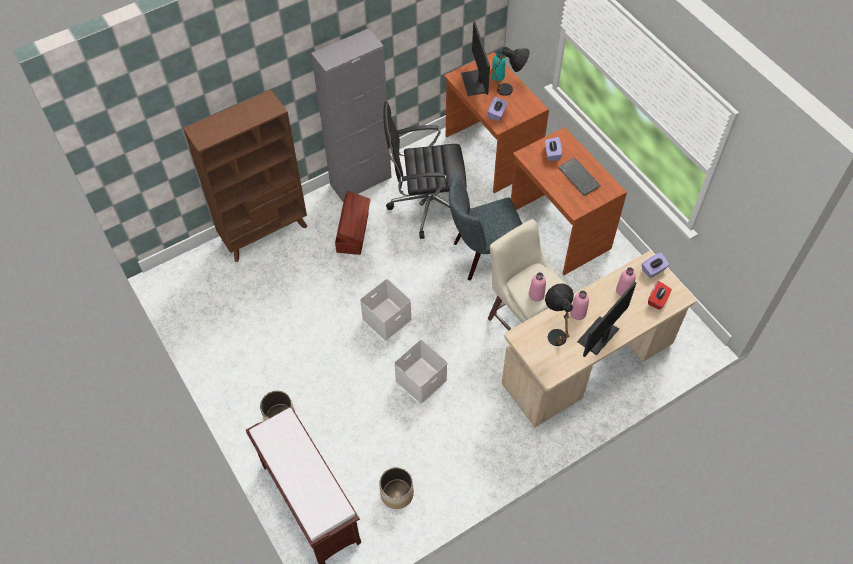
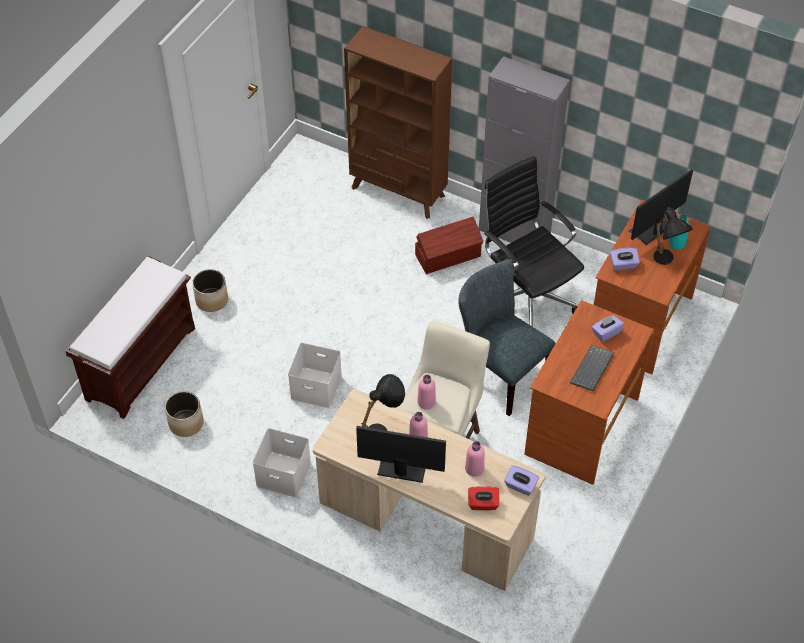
camera: 60 degrees right, 5 degrees down
(386, 320) = (365, 329): white storage box -> white storage box (282, 475)

